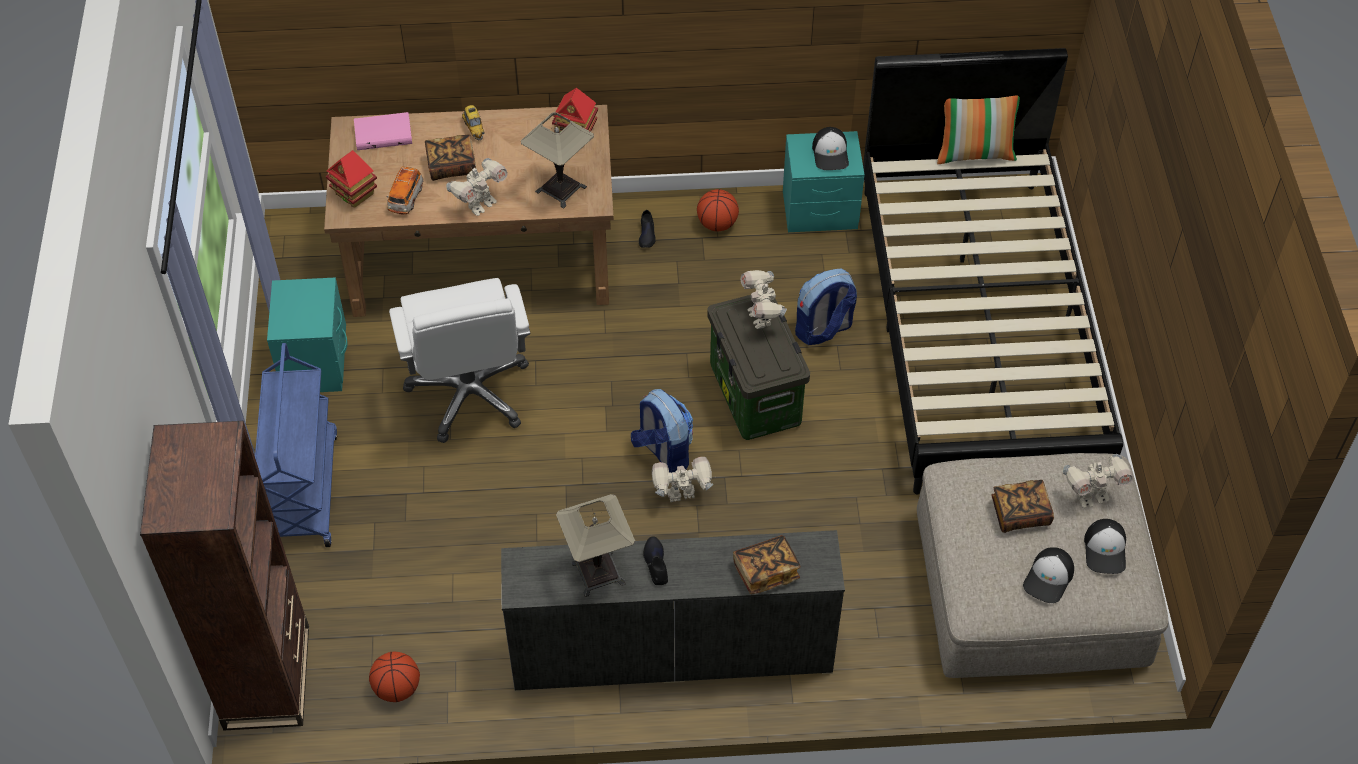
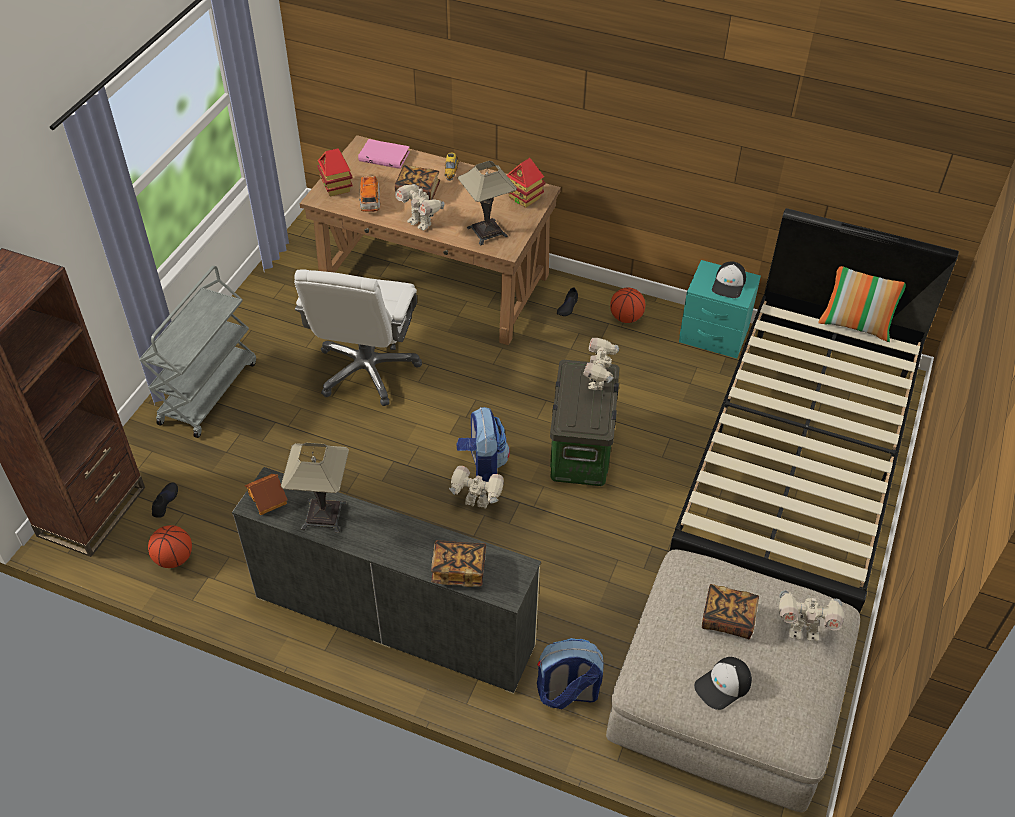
camera: 25 degrees right, 5 degrees down
(304, 489) = (208, 392): blue cart -> grey cart
(315, 363) = (274, 311): turquoise nightstand -> none
(406, 199) = (370, 202): toy car -> toy car turned 45 degrees counterclockwise
(480, 204) = (420, 223): toy robot -> toy robot turned 60 degrees clockwise
(529, 579) = (268, 499): none -> toy house
(656, 563) = (374, 527): black shoe -> black shoe (165, 502)
(823, 330) = (665, 422): backpack -> backpack (567, 692)
(1105, 550) = (791, 683): cap -> none

